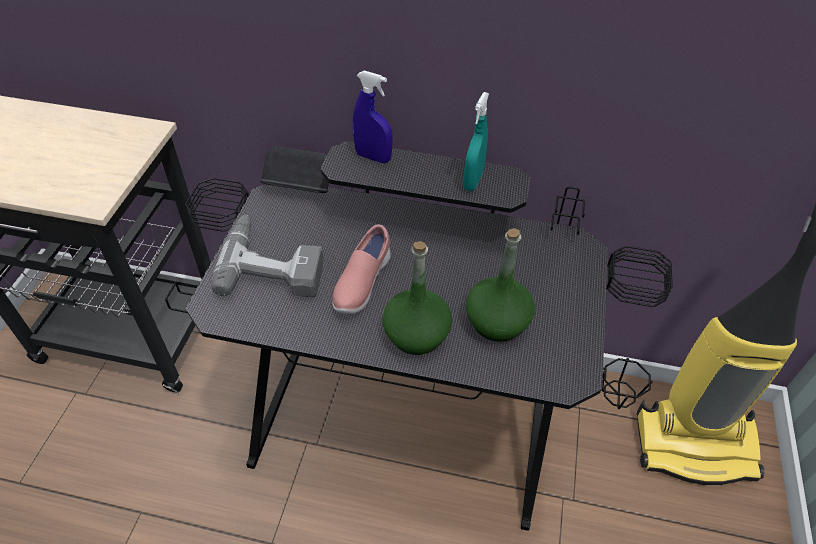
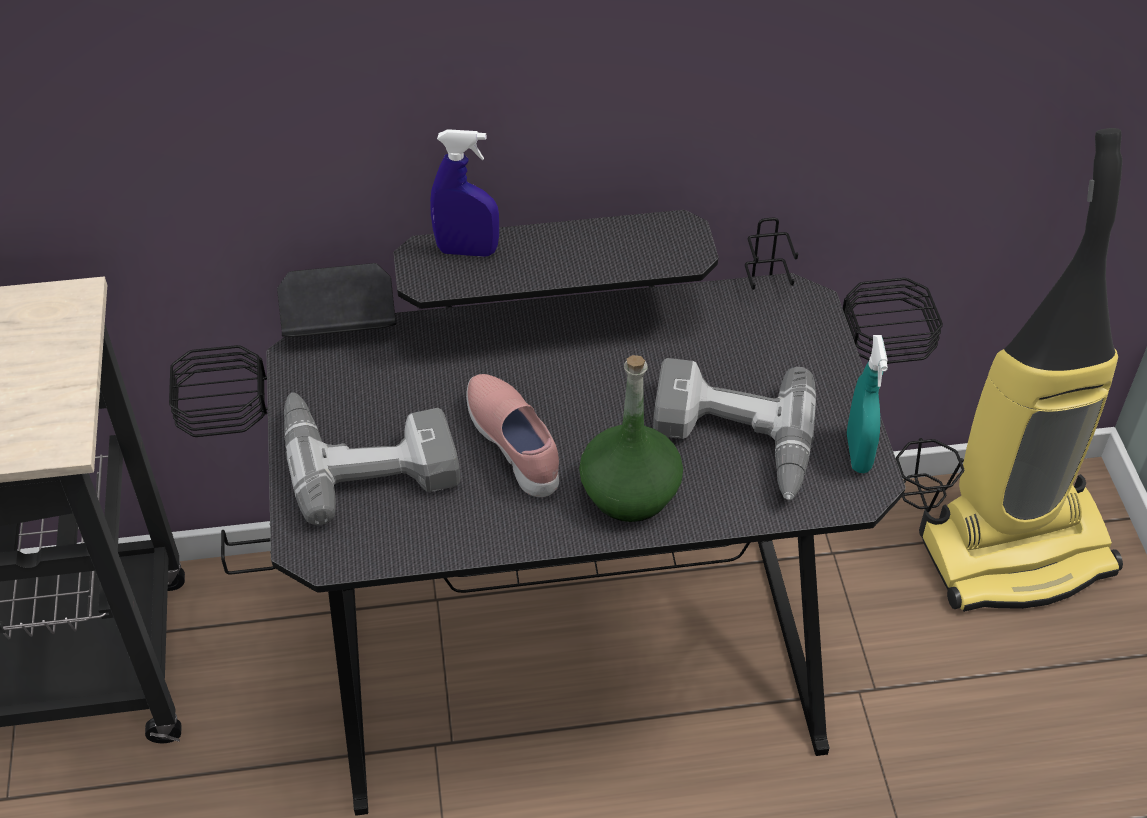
camera: 20 degrees left, 0 degrees up
(361, 283) = (516, 445): pink shoe -> pink shoe turned 150 degrees clockwise
(473, 181) = (630, 247): turquoise spray bottle -> turquoise spray bottle (858, 453)
(496, 321) = (731, 441): green bottle -> power drill

